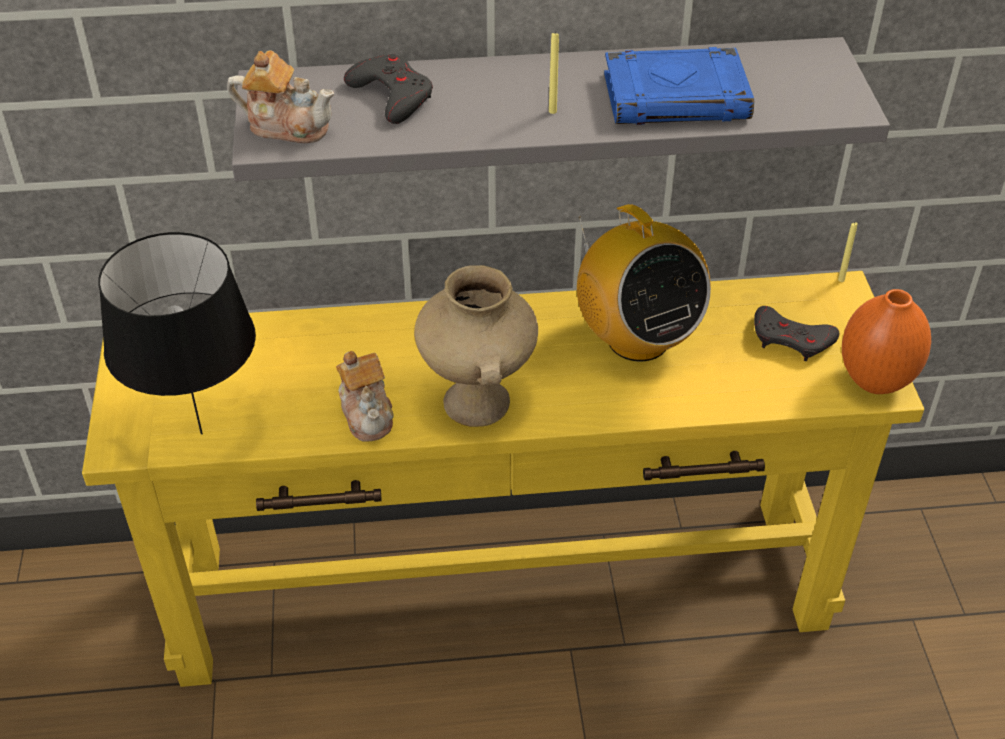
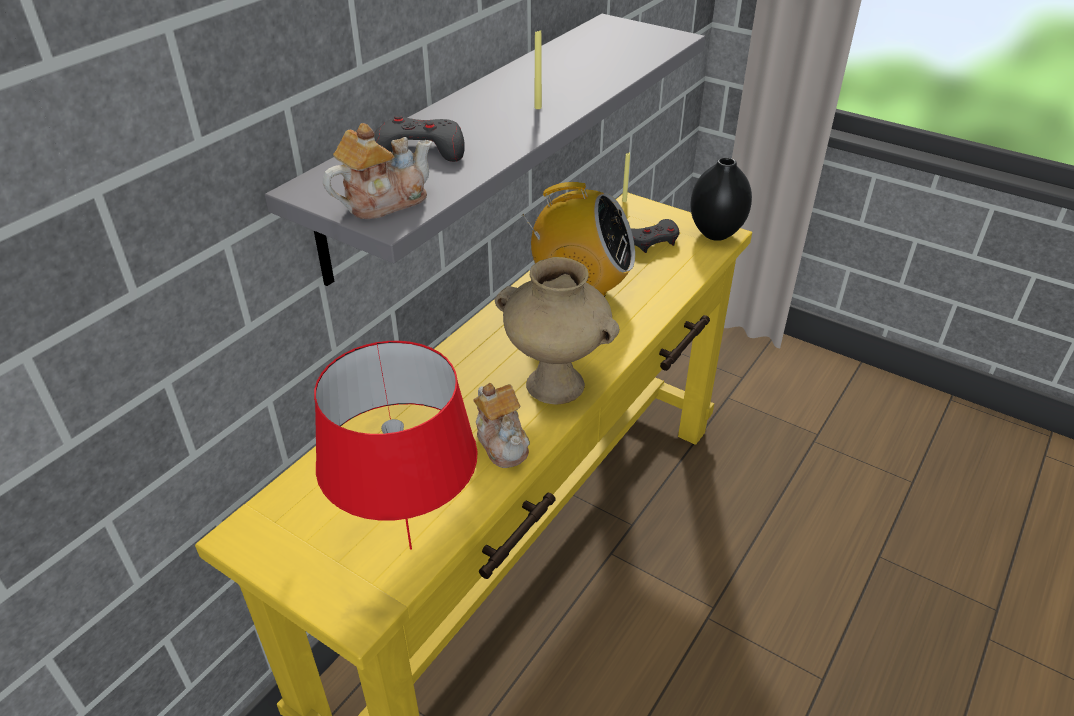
camera: 50 degrees left, 5 degrees down
(201, 432) = (409, 548): black table lamp -> red table lamp
(367, 413) = (502, 442): teapot -> teapot turned 45 degrees clockwise
(677, 97) = (587, 70): blue book -> none
(875, 381) = (715, 233): orange vase -> black vase

